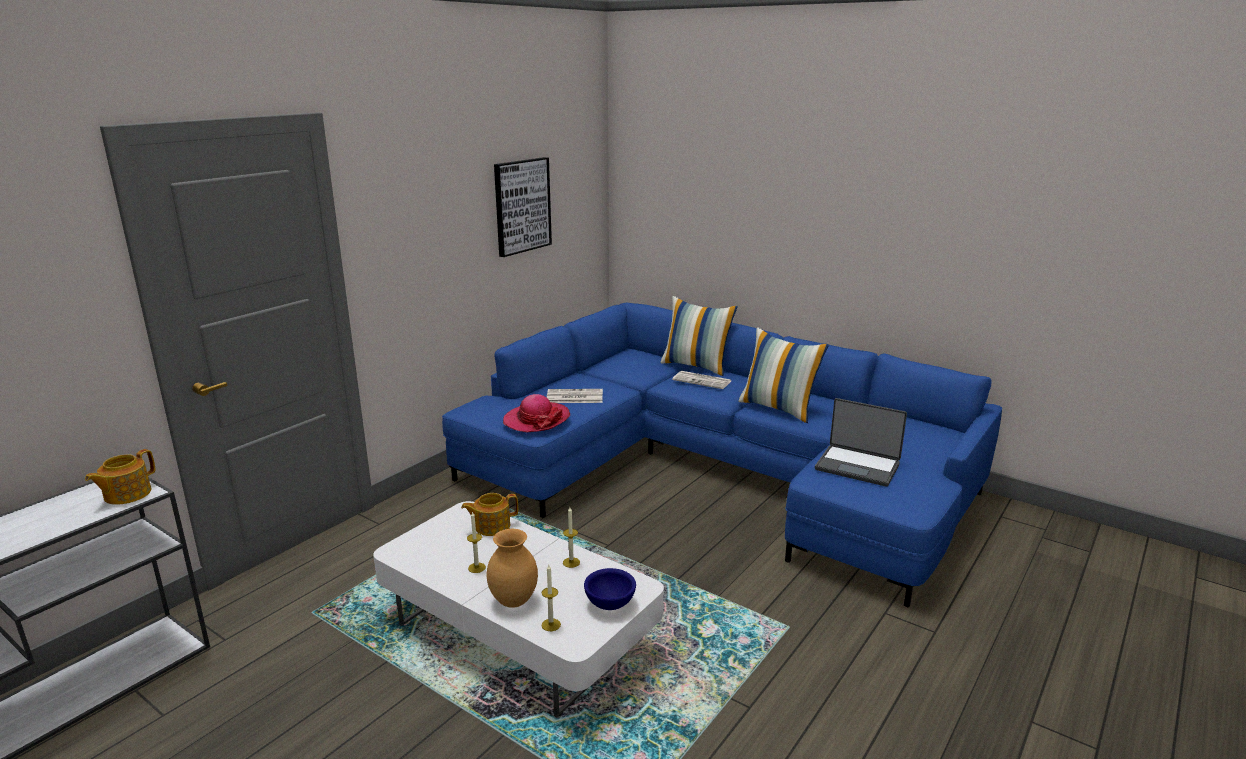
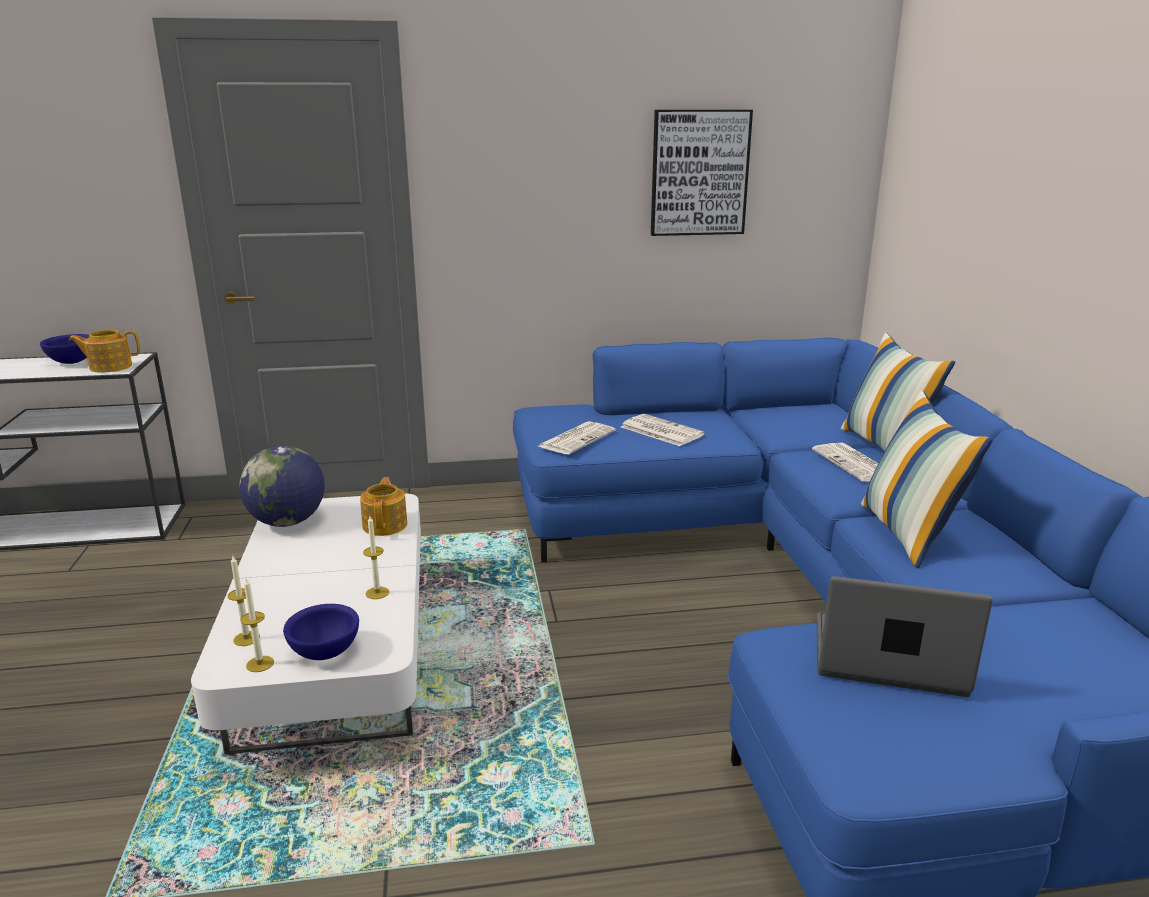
camera: 45 degrees right, 0 degrees up
(63, 506) = (73, 362): none -> blue bowl
(418, 557) = (287, 522): none -> globe
(476, 567) = (304, 554): candle -> candle (260, 664)
(491, 526) = (386, 525): teapot -> teapot turned 60 degrees clockwise
(513, 601) = (266, 599): brown vase -> none
(536, 420) = (577, 438): hat -> newspaper
(857, 466) = (888, 659): laptop -> laptop turned 120 degrees clockwise

